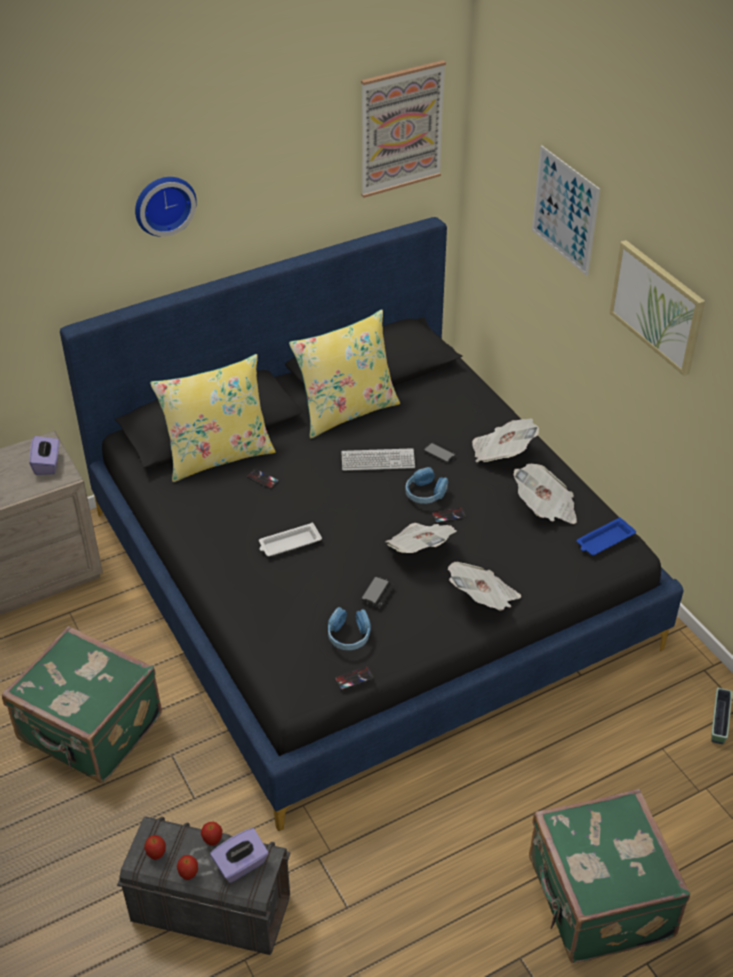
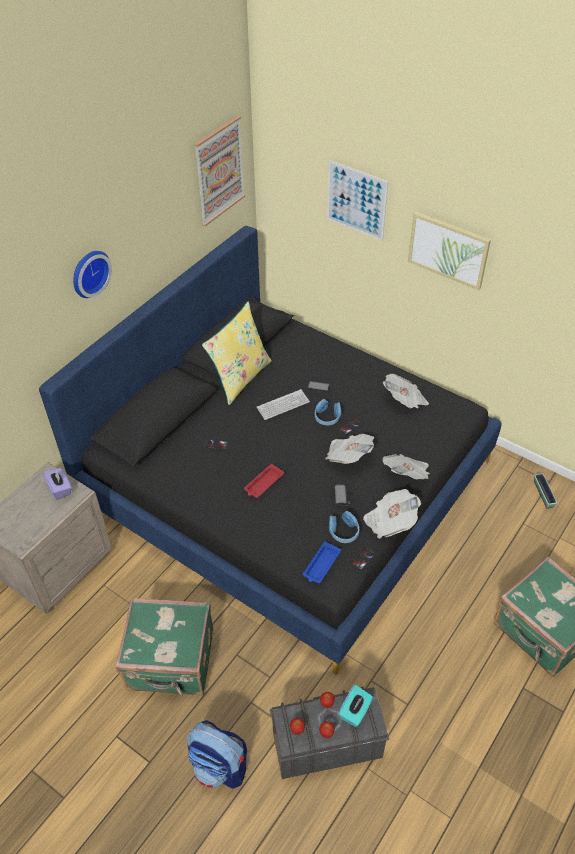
camera: 25 degrees left, 5 degrees up
(69, 874) = (220, 767): none -> backpack
(218, 455) = (175, 439): yellow pillow -> none
(241, 865) = (355, 711): purple tissue box -> turquoise tissue box
(289, 543) = (263, 483): white tray -> red tray
(501, 453) = (356, 373): newspaper -> newspaper (390, 521)
(604, 540) = (452, 409): blue tray -> blue tray (321, 565)

